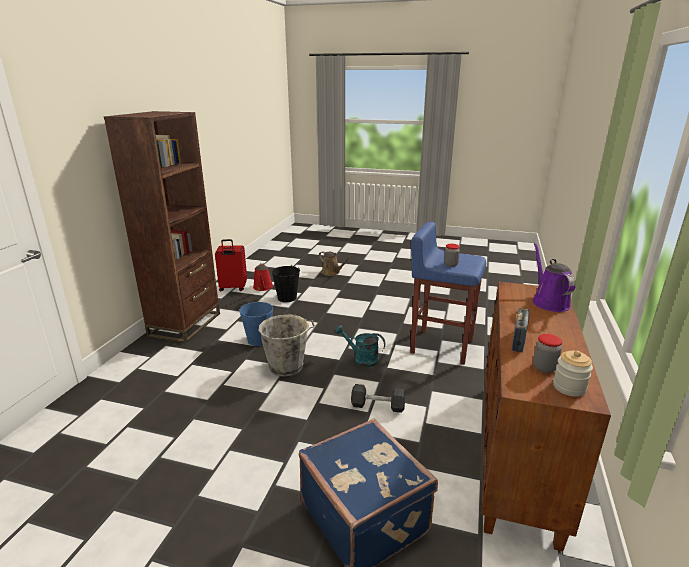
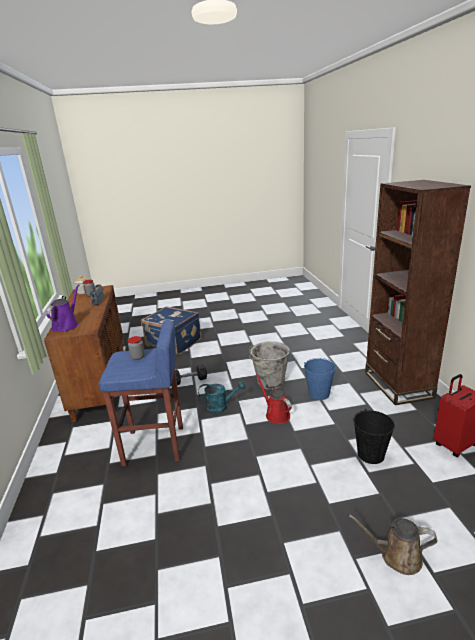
camera: 155 degrees right, 0 degrees up
(263, 287) = (426, 461): red watering can -> red watering can (276, 414)
(548, 302) = (67, 325): purple watering can -> purple watering can turned 135 degrees counterclockwise

